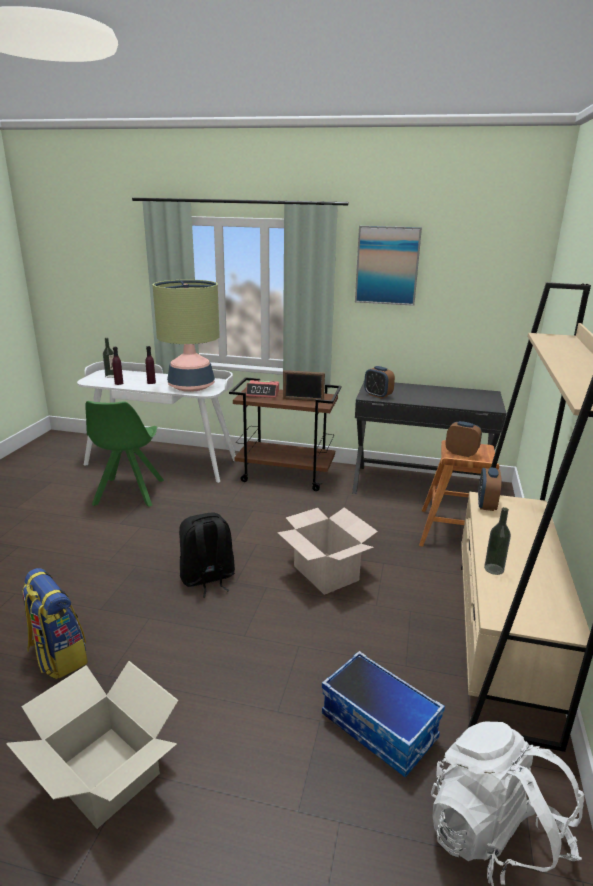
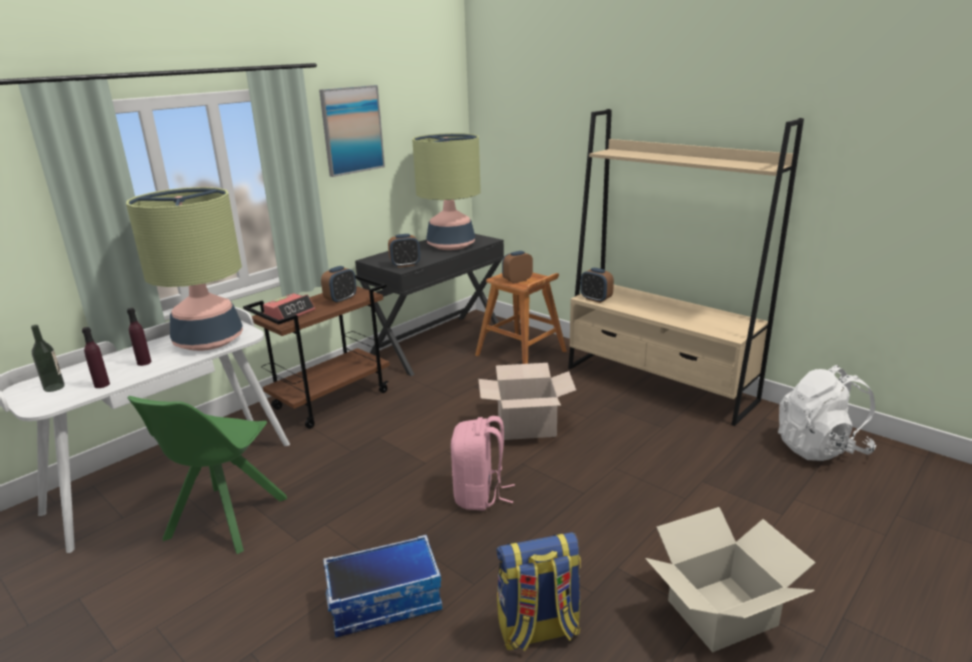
camera: 60 degrees left, 0 degrees up
(128, 493) = (224, 520): green chair -> green chair turned 75 degrees clockwise
(207, 579) = (480, 495): black backpack -> pink backpack
(303, 400) = (341, 300): picture frame -> alarm clock
(380, 726) = (718, 457): storage box -> storage box (385, 601)
(452, 398) = (451, 245): none -> table lamp
(493, 569) = (679, 321): bottle -> none

